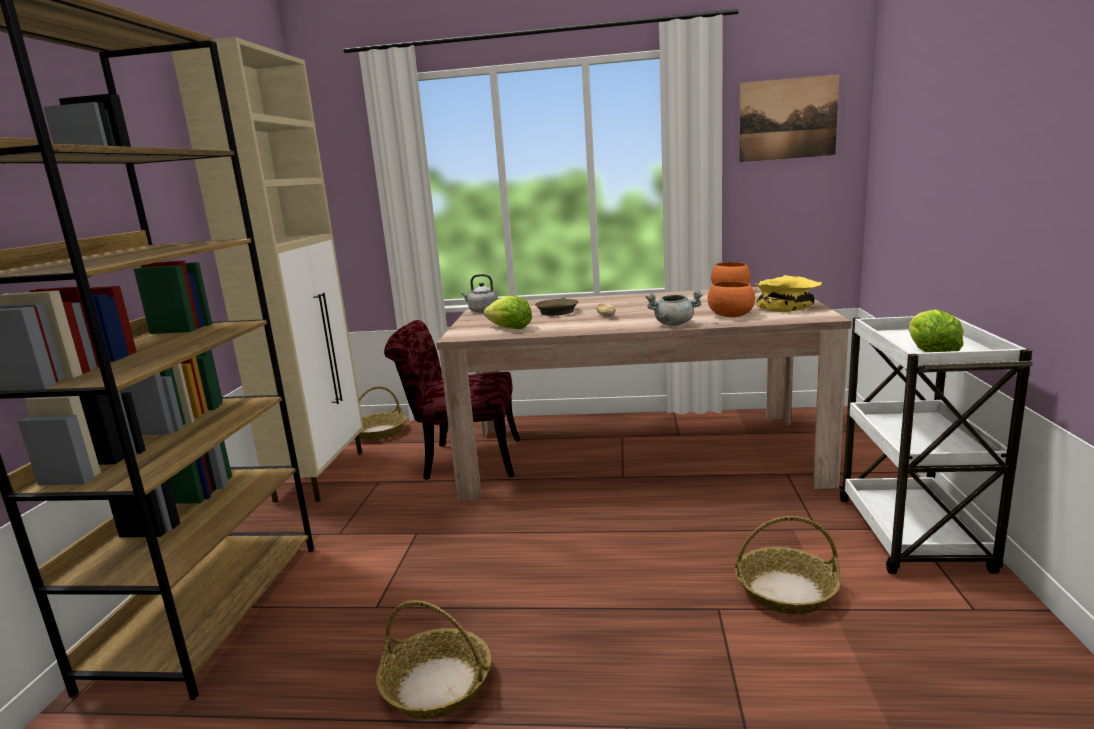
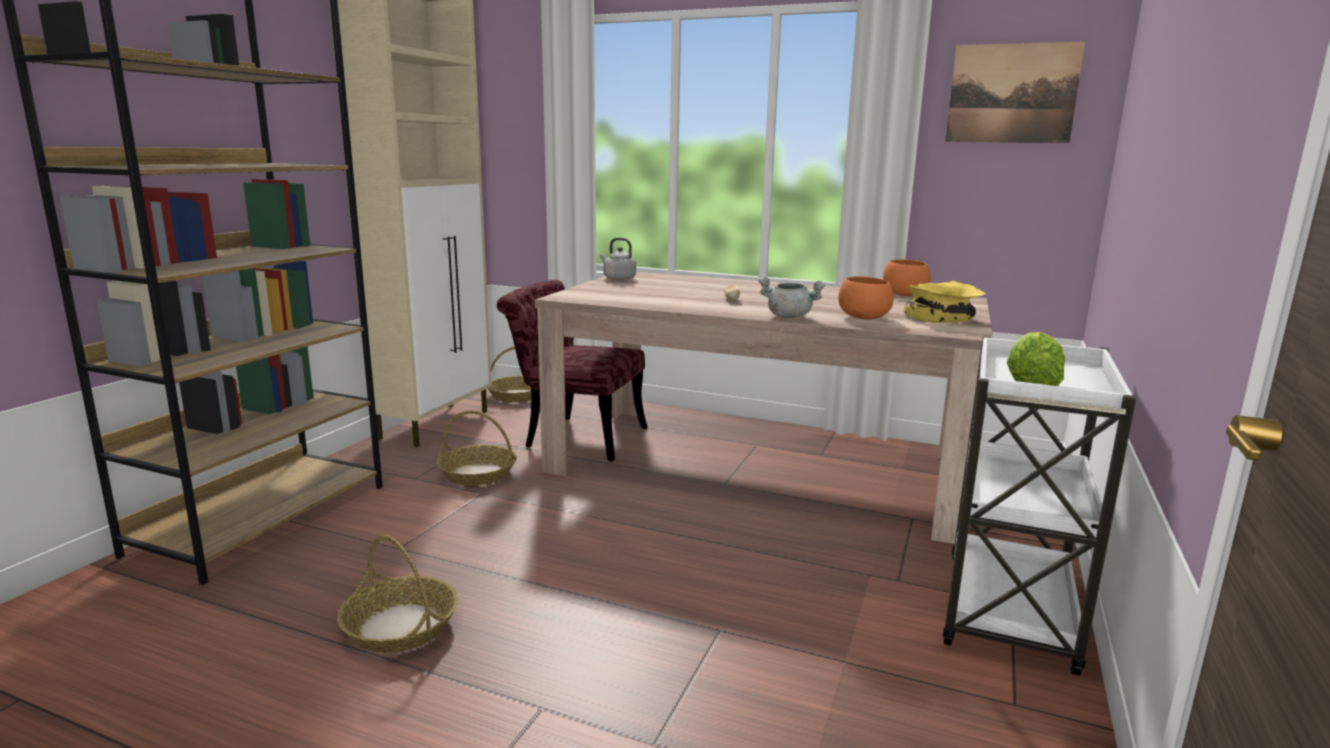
camera: 15 degrees right, 0 degrees up
(509, 328) = (619, 297): lettuce -> none
(557, 311) = (690, 288): brown frying pan -> none
(786, 591) = (808, 632): basket -> basket (478, 474)

